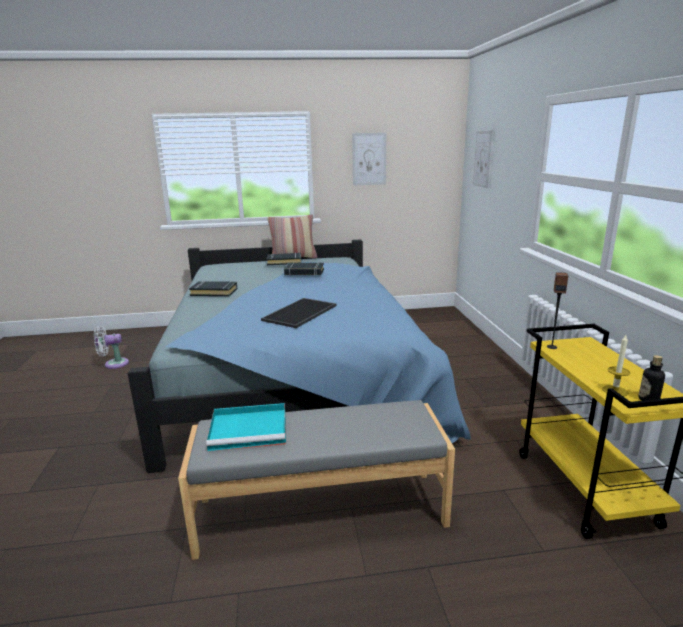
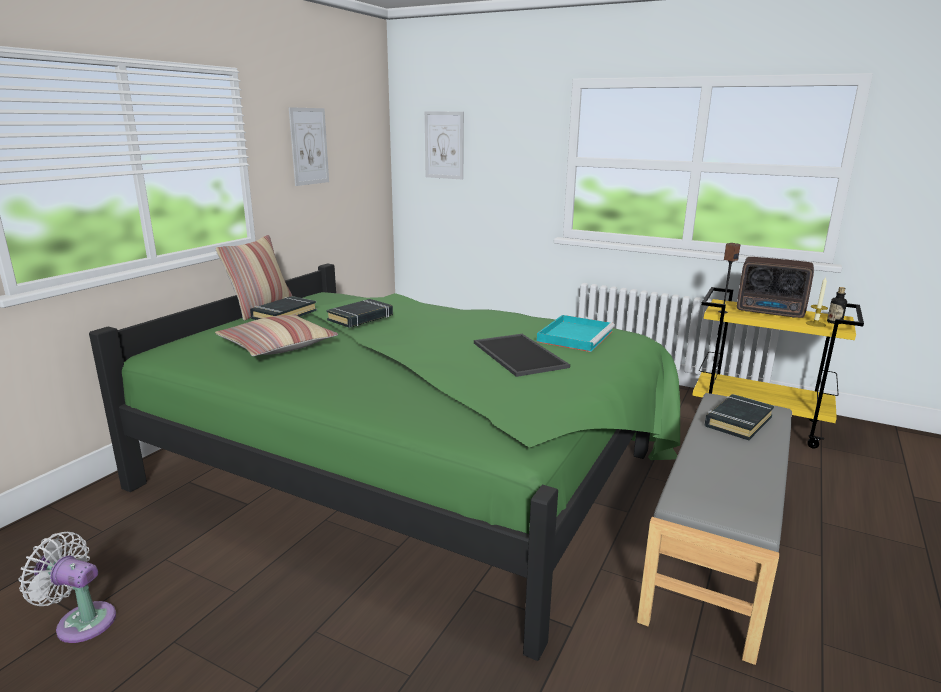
camera: 55 degrees left, 0 degrees up
(114, 364) = (81, 621): white fan -> white fan turned 90 degrees clockwise
(214, 292) = (320, 377): black book -> black book (738, 421)
(244, 275) = (277, 346): none -> pillow
(250, 429) = (709, 482): turquoise tray -> turquoise tray (575, 336)
(296, 376) = (419, 465): blue bed -> green bed
(606, 365) = (771, 312): none -> radio

